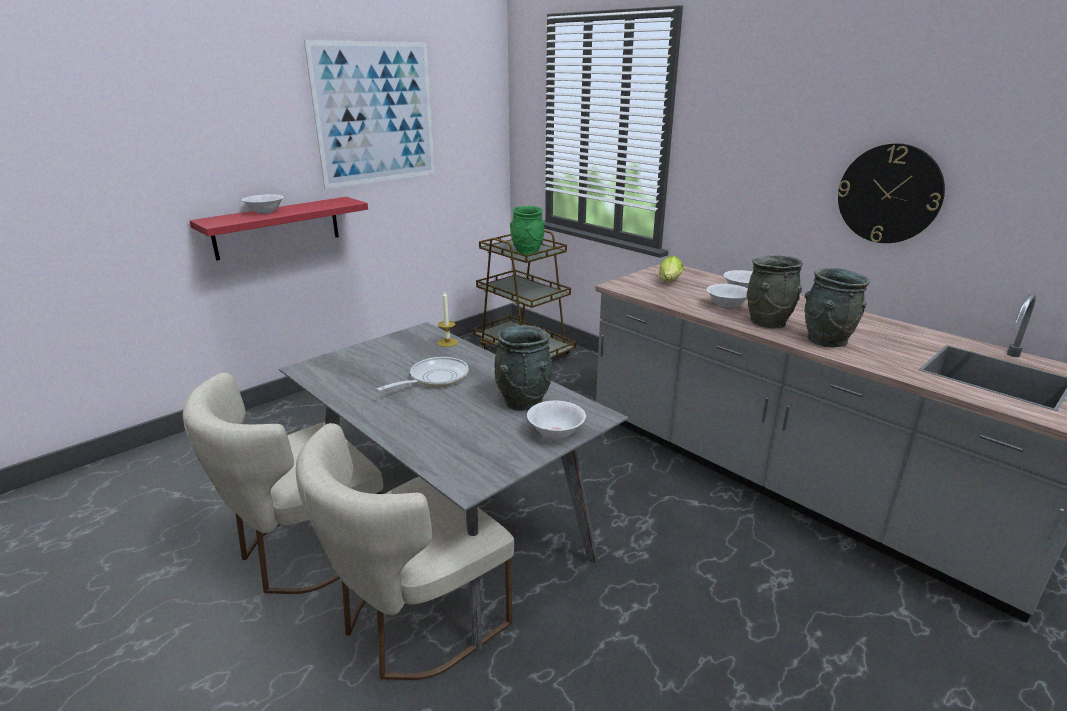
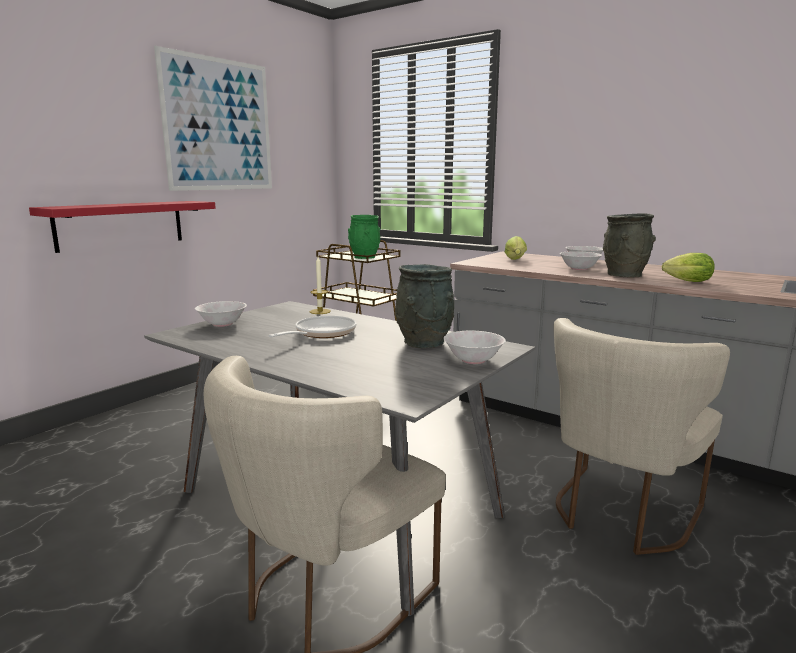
camera: 10 degrees left, 10 degrees down
(265, 212) = (111, 204): white bowl -> white bowl (222, 324)
(303, 551) = (175, 542): beige chair -> beige chair (619, 515)
(826, 340) = (685, 281): grey vase -> lettuce
(889, 194) = (703, 165): wall clock -> none

